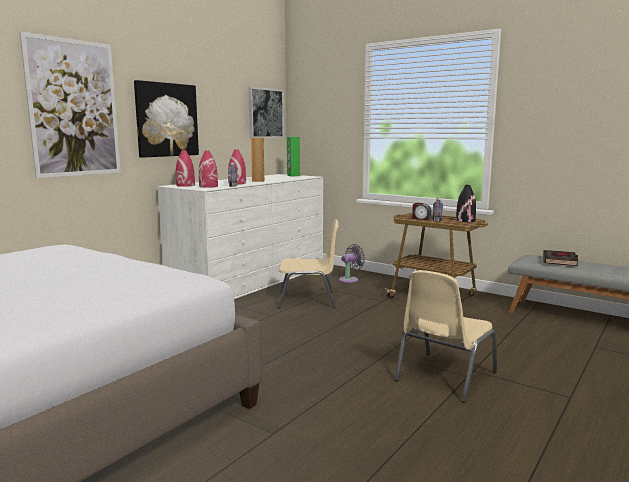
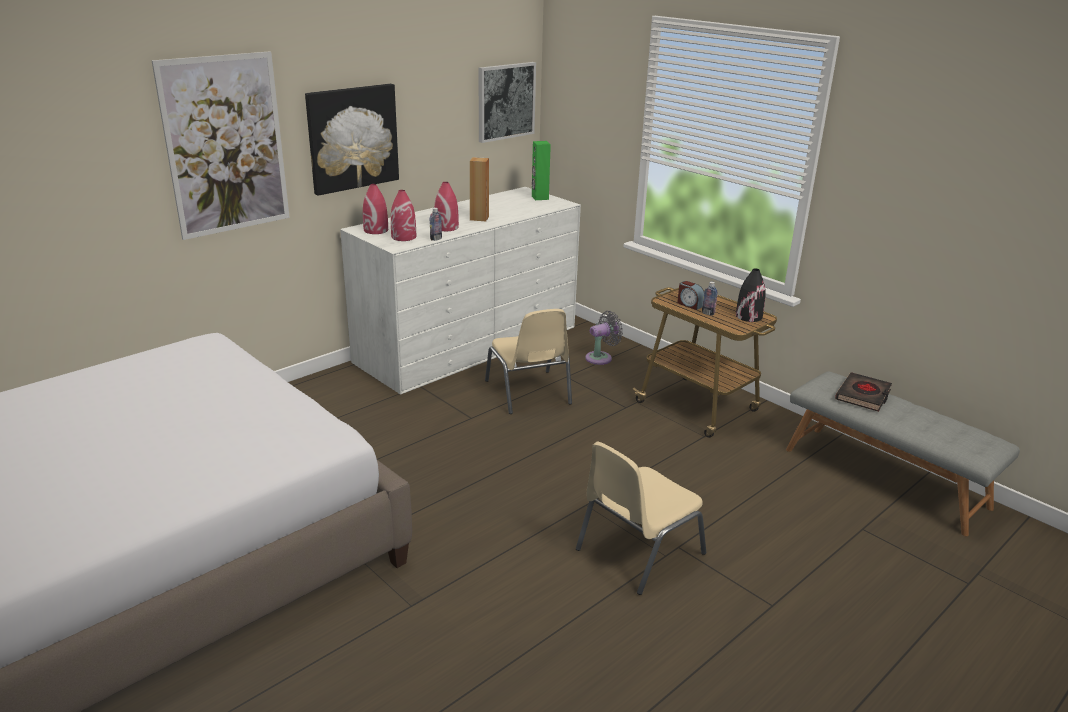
camera: 10 degrees right, 15 degrees up
(308, 299) = (528, 393): beige chair -> beige chair turned 60 degrees clockwise

